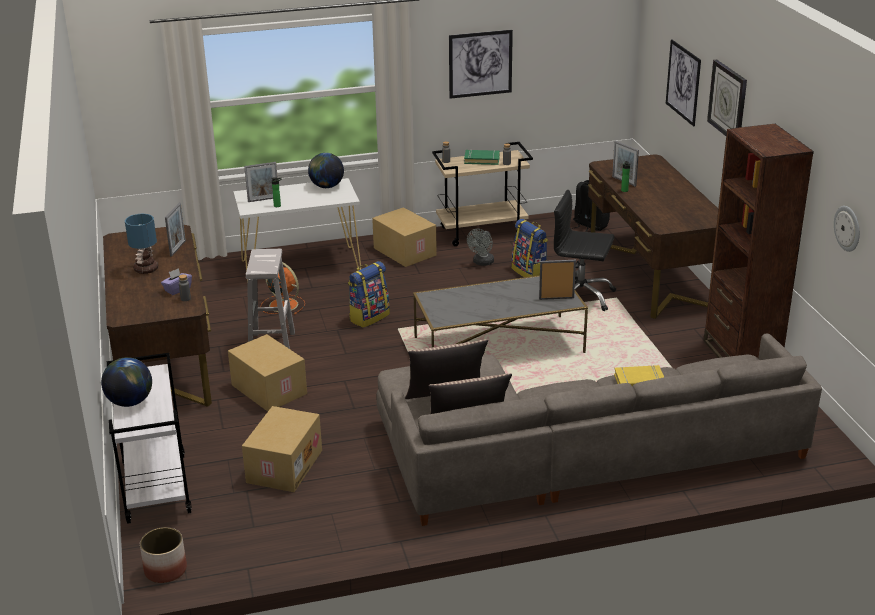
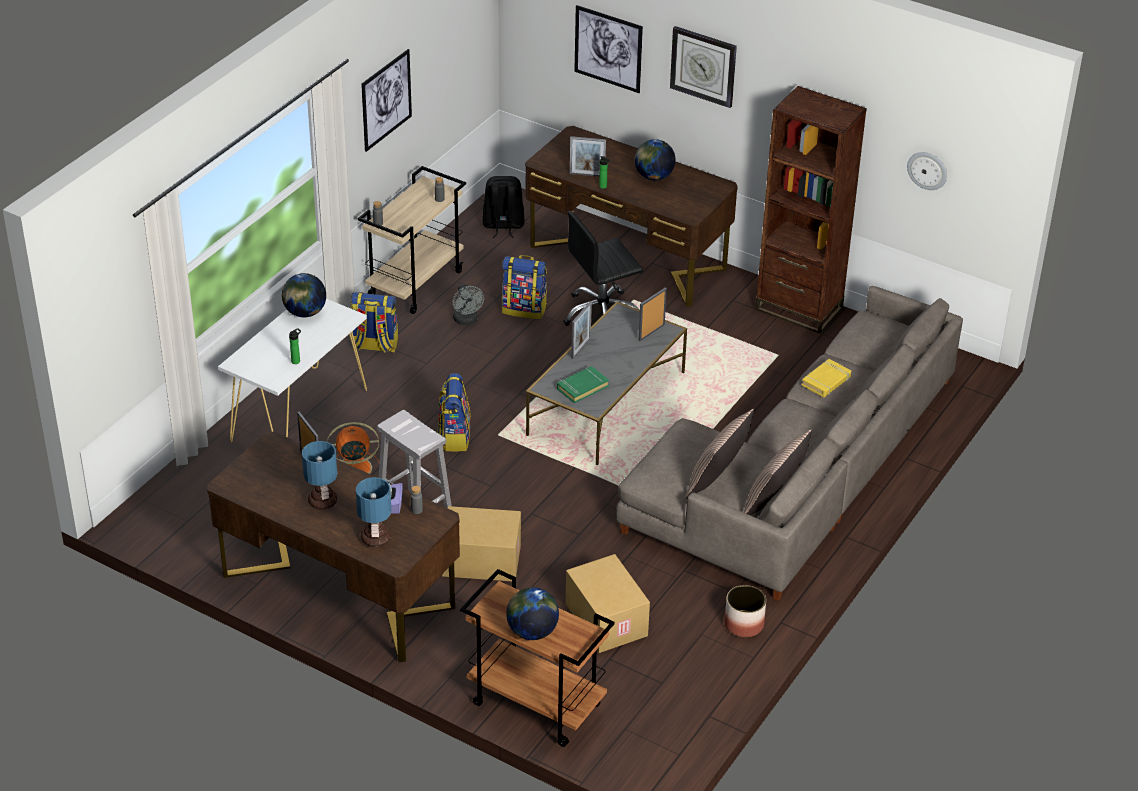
camera: 45 degrees left, 10 degrees up
(136, 300) = (375, 538): none -> table lamp
(155, 488) = (534, 705): white cart -> brown cart
(165, 570) = (653, 759): planter -> planter (744, 624)
(263, 199) = (268, 361): picture frame -> picture frame (581, 348)
(403, 252) = (375, 345): cardboard box -> backpack
(482, 160) = (409, 205): green book -> green book (582, 387)
(672, 198) = (653, 177): none -> globe

